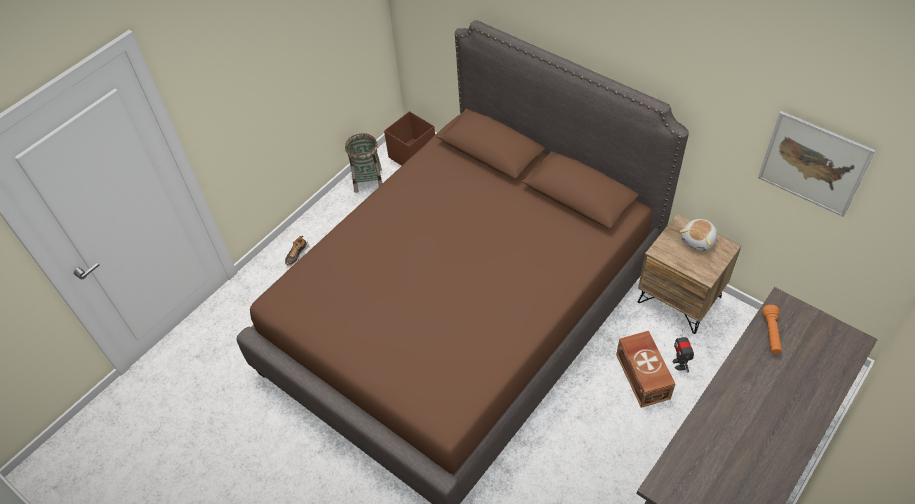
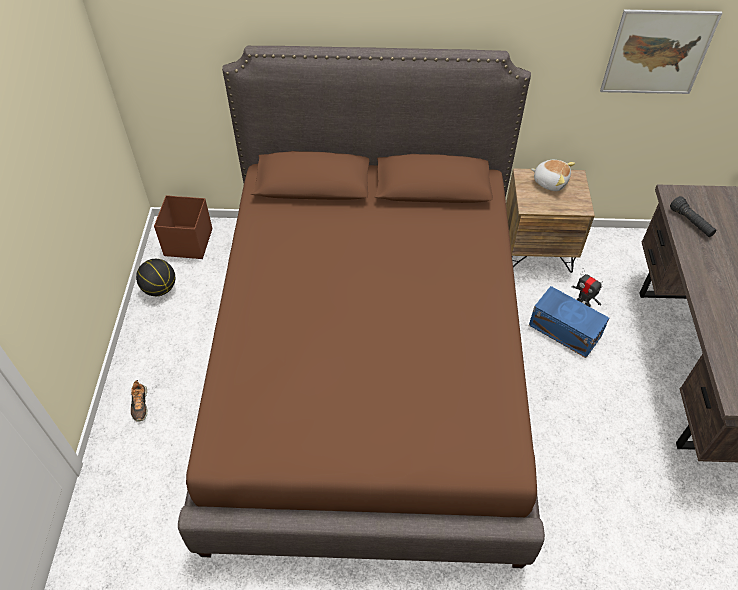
camera: 40 degrees left, 0 degrees up
(368, 180) = (160, 289): basket -> basketball
(643, 375) = (564, 329): brown storage box -> blue storage box
(699, 240) = (550, 181): plush toy -> plush toy turned 60 degrees counterclockwise
(771, 334) = (691, 223): orange flashlight -> black flashlight

